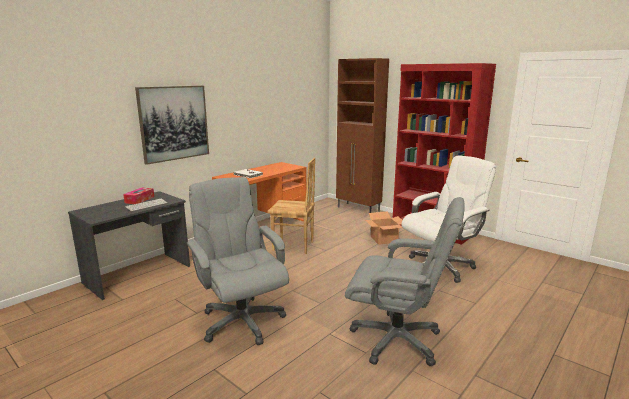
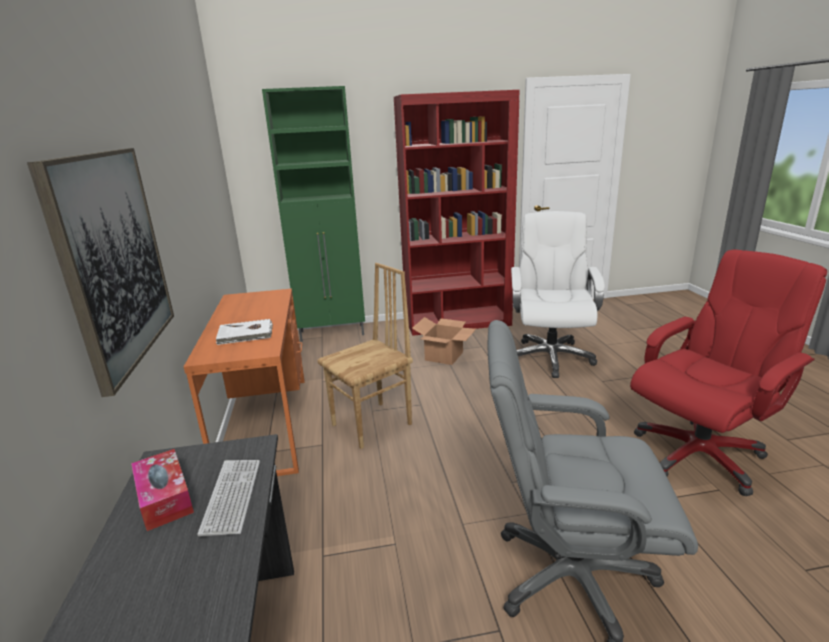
camera: 50 degrees left, 5 degrees up
(358, 209) = (333, 333): brown cabinet -> green cabinet
(397, 340) = (699, 454): grey office chair -> red office chair

